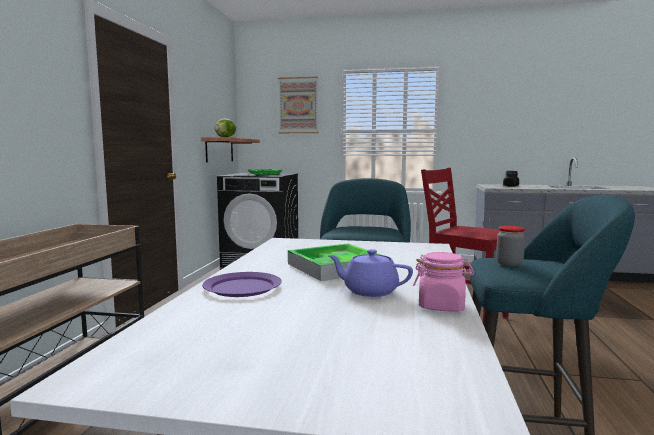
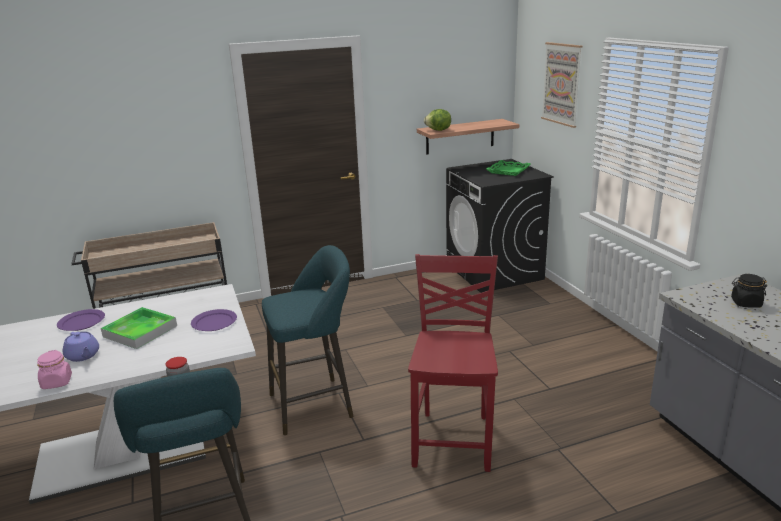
camera: 60 degrees right, 15 degrees up
(363, 247) = (214, 322): none -> purple plate
(369, 291) = (83, 356): purple teapot -> purple teapot turned 150 degrees clockwise

